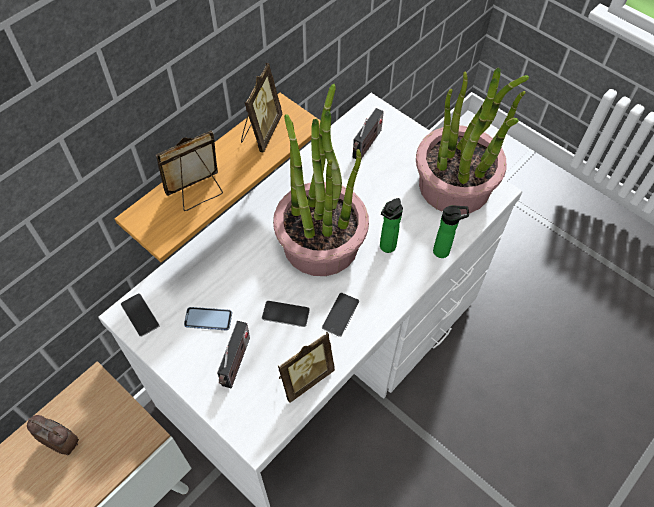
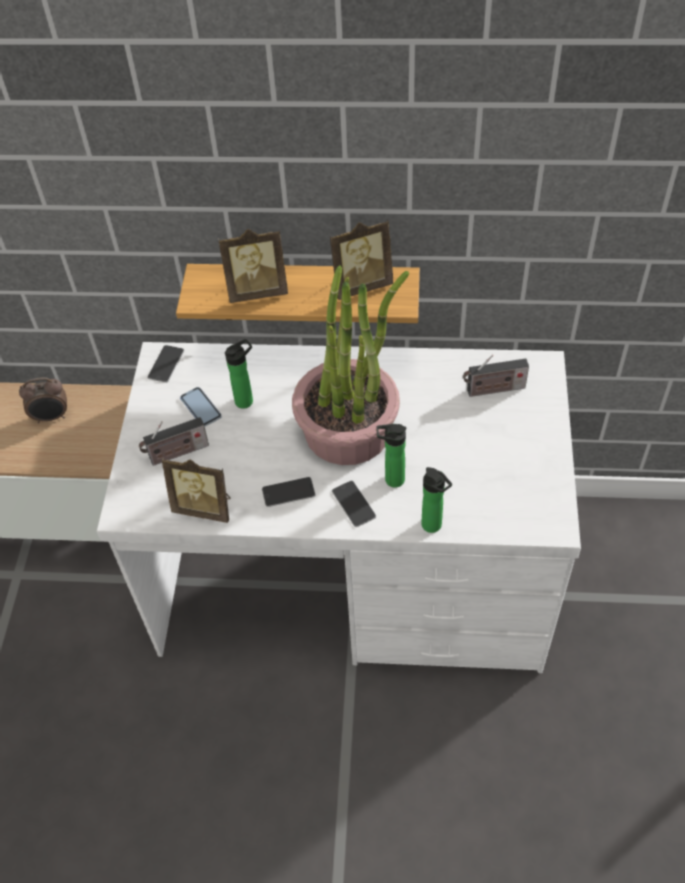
camera: 55 degrees right, 5 degrees down
(63, 442) = (52, 417): alarm clock -> alarm clock turned 90 degrees clockwise
(197, 193) = (257, 291): picture frame -> picture frame turned 150 degrees clockwise
(232, 285) = (246, 400): none -> bottle
(285, 314) = (253, 454): phone -> phone (353, 503)
(455, 186) = (522, 488): potted plant -> none

